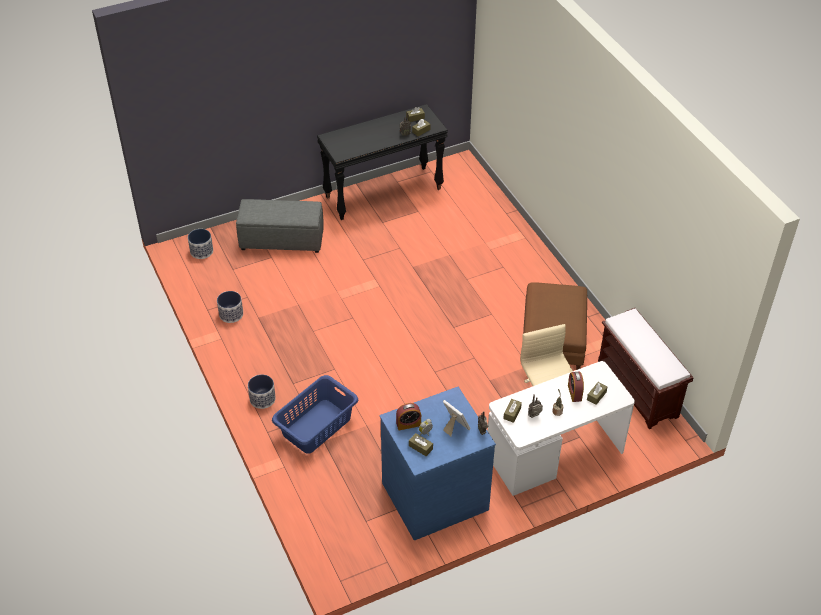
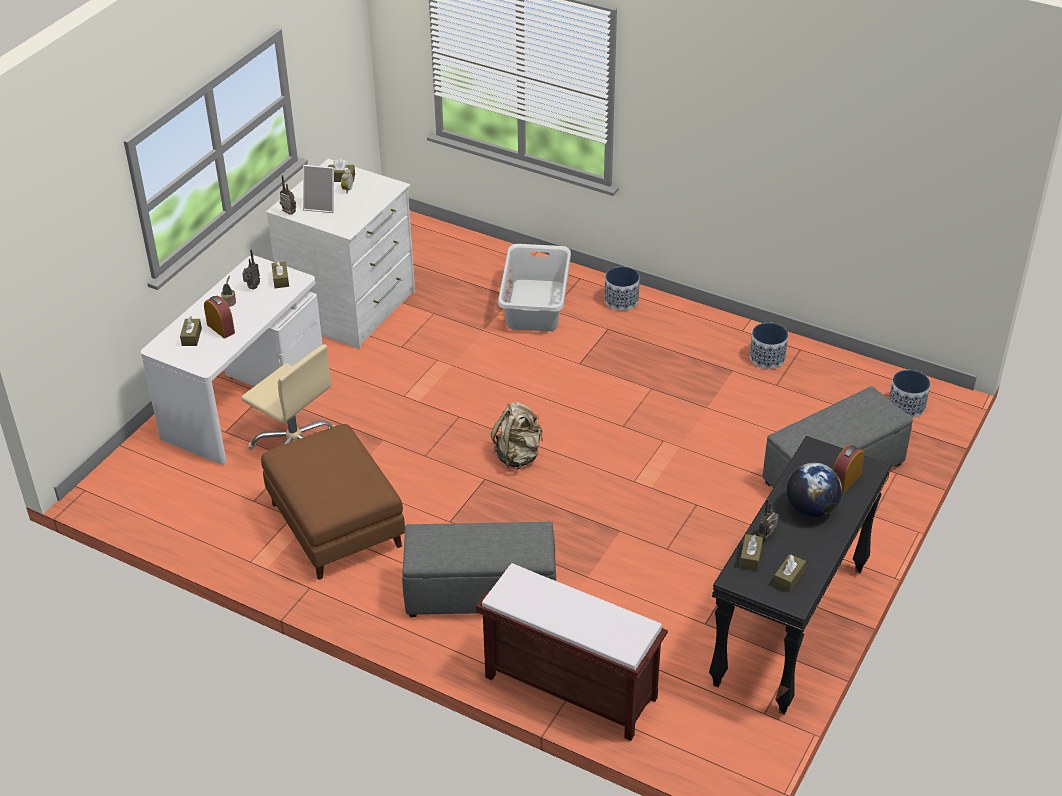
camera: 145 degrees right, 5 degrees down
(316, 426) = (536, 305): blue laundry basket -> grey laundry basket
(373, 135) = (811, 509): none -> globe
(408, 424) = (372, 189): alarm clock -> alarm clock (845, 481)
(424, 330) = (518, 455): none -> beige backpack
(434, 495) = (351, 307): blue dresser -> white dresser
(506, 272) = (479, 593): none -> grey ottoman
(638, 390) = (178, 521): brown bench -> brown bench (568, 687)

